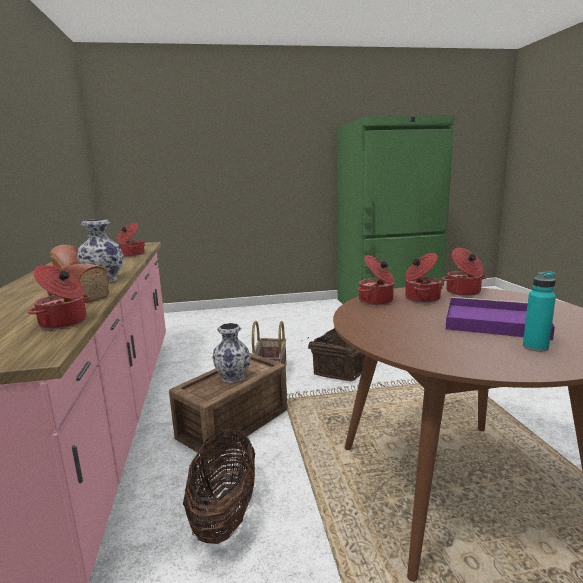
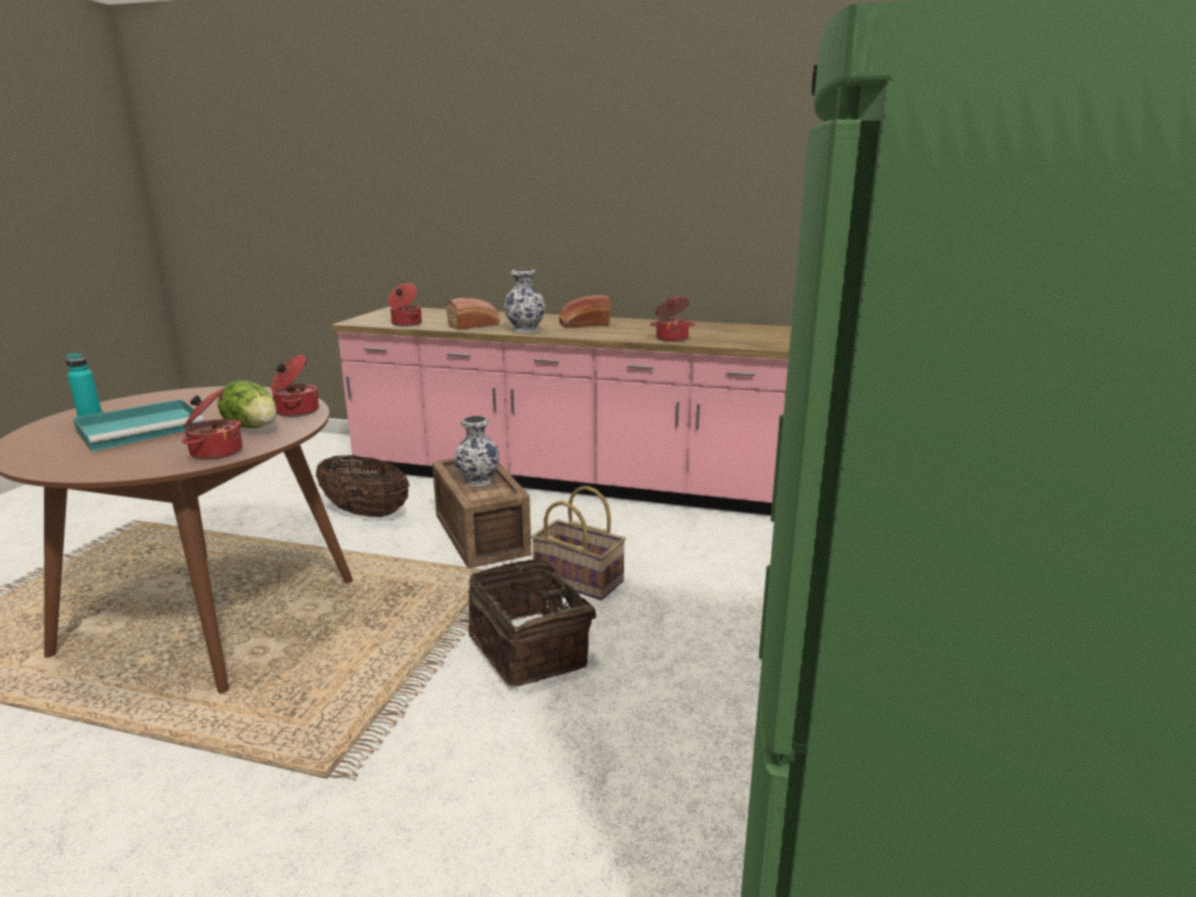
camera: 115 degrees right, 5 degrees up
(421, 298) = (254, 428): cooking pot -> lettuce
(493, 322) = (143, 429): purple tray -> turquoise tray

